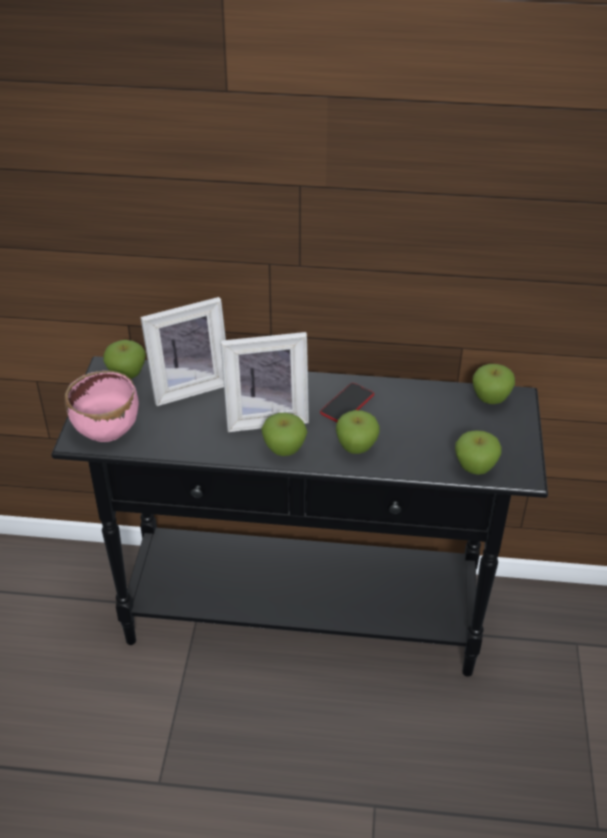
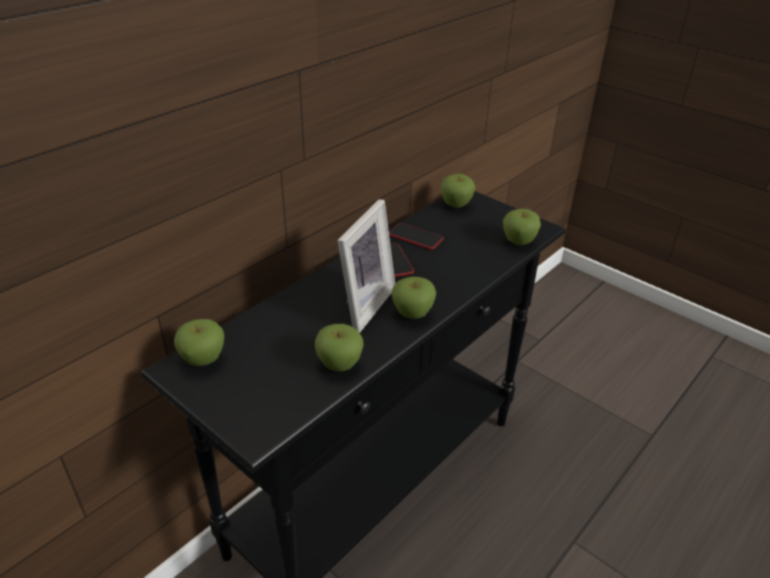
camera: 55 degrees left, 5 degrees down
(107, 428) = (264, 407): pink bowl -> none
(188, 386) = (269, 329): picture frame -> none
(356, 447) = (447, 279): apple -> apple (339, 364)
(400, 399) = (415, 237): none -> phone

